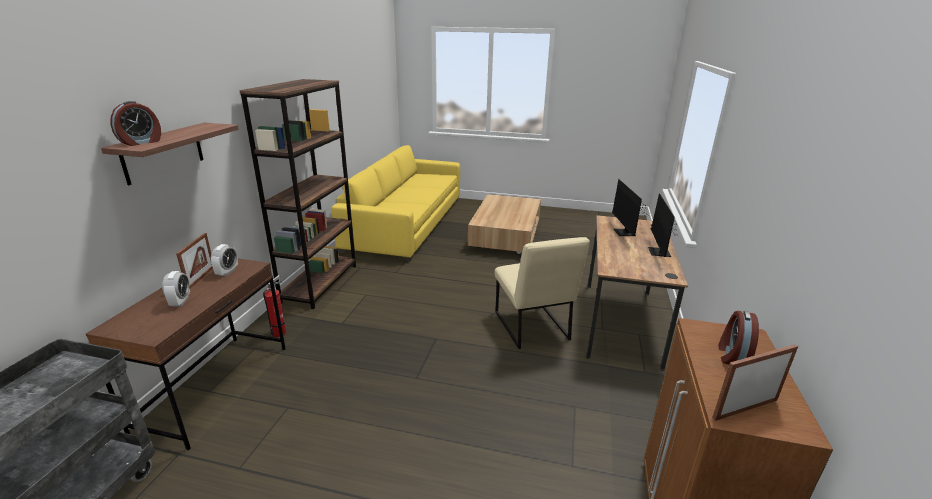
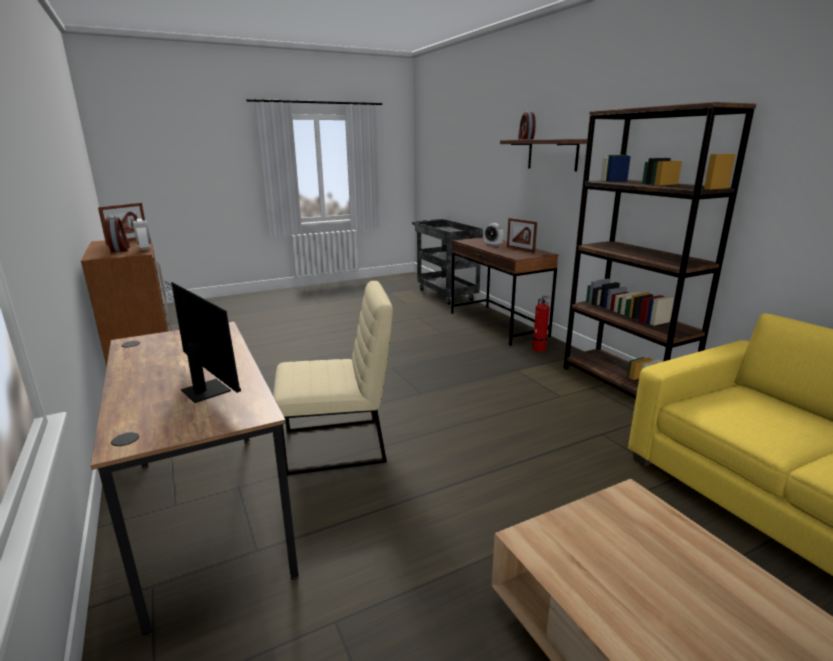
camera: 140 degrees right, 5 degrees down
(227, 272) = (518, 252): alarm clock -> alarm clock (145, 248)
(532, 327) = (338, 445): beige chair -> beige chair turned 135 degrees clockwise
(659, 253) = (139, 369): monitor -> none

